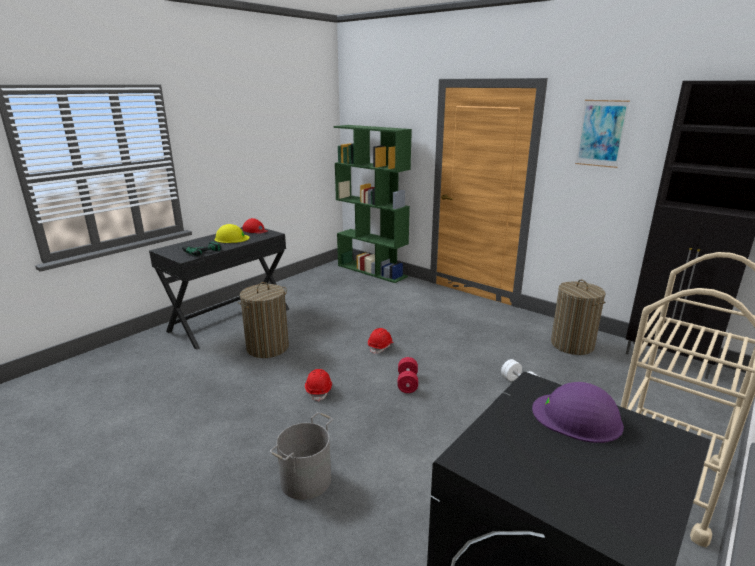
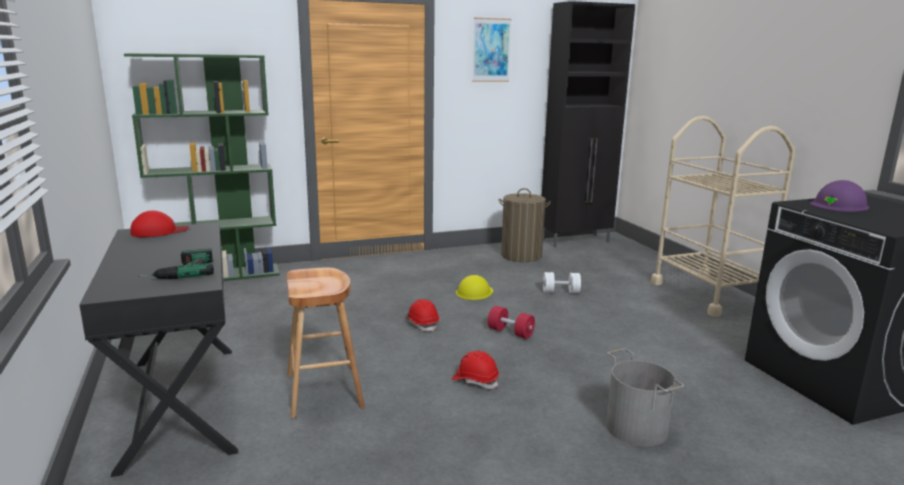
camera: 60 degrees left, 5 degrees down
(231, 238) = (165, 247): yellow hard hat -> yellow hard hat (474, 292)
(267, 347) = (324, 391): laundry basket -> brown stool

